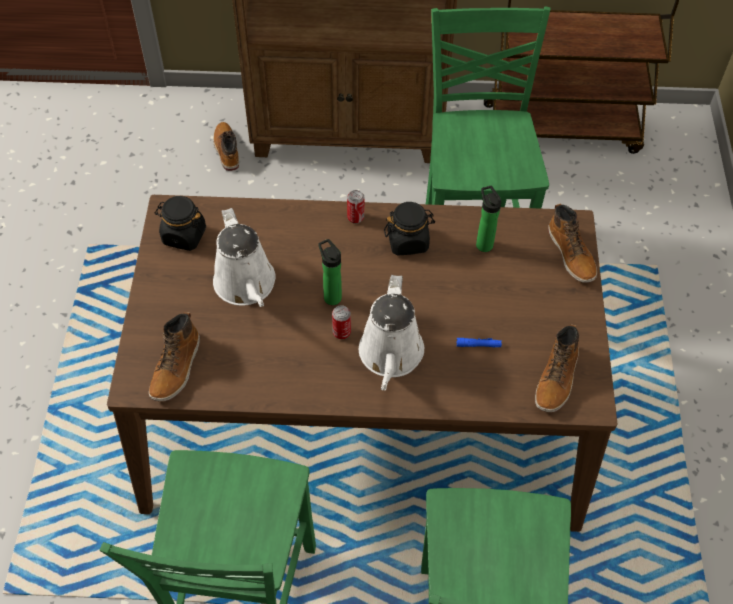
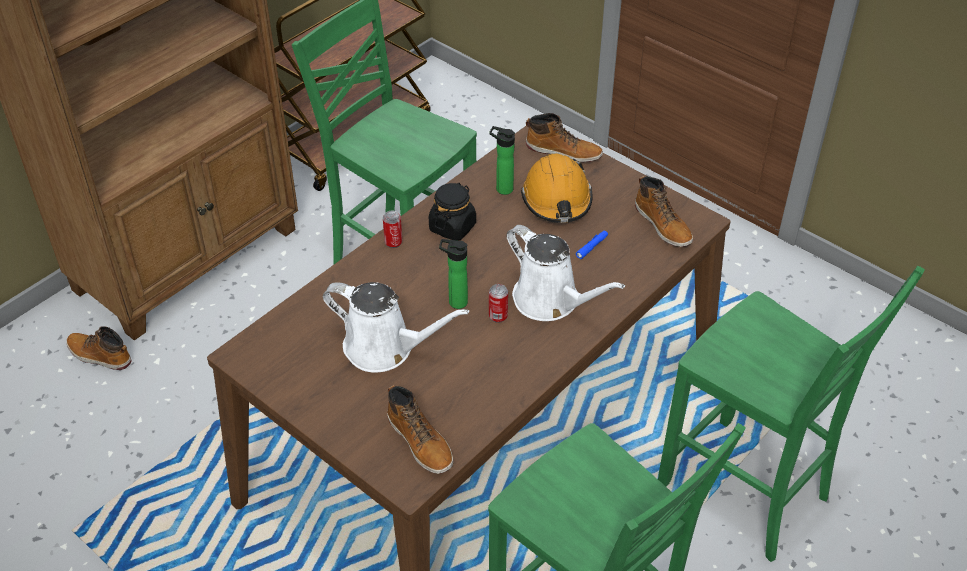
camera: 50 degrees left, 10 degrees down
(184, 236) = (282, 359): black jar -> none
(509, 286) = (557, 199): none -> orange hard hat

